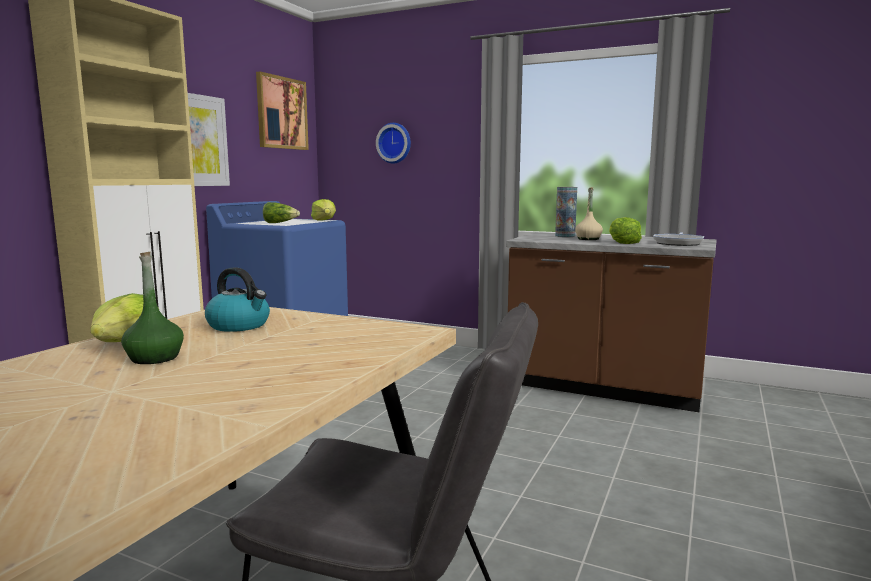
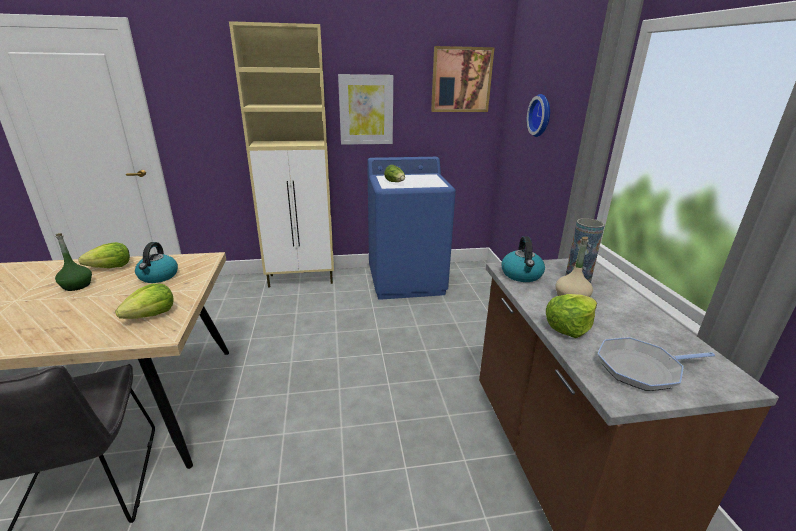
camera: 55 degrees right, 15 degrees up
(324, 220) = (437, 185): lettuce -> lettuce (151, 315)
(540, 239) = (522, 275): none -> kettle

